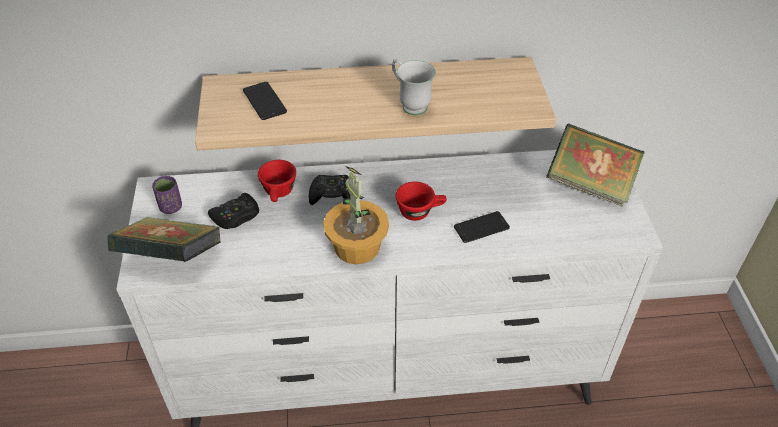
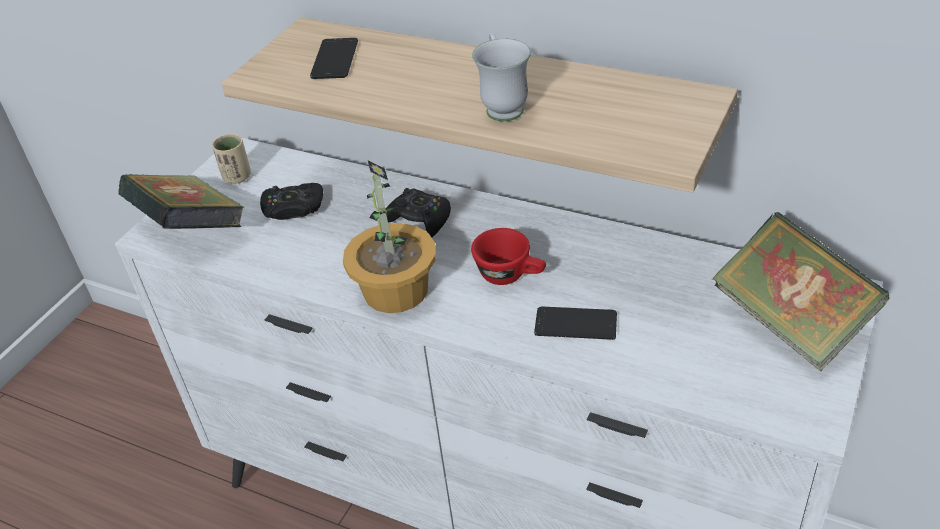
camera: 35 degrees right, 5 degrees down
(171, 207) = (237, 177): purple cup -> beige cup
(279, 193) = (360, 198): red cup -> none

